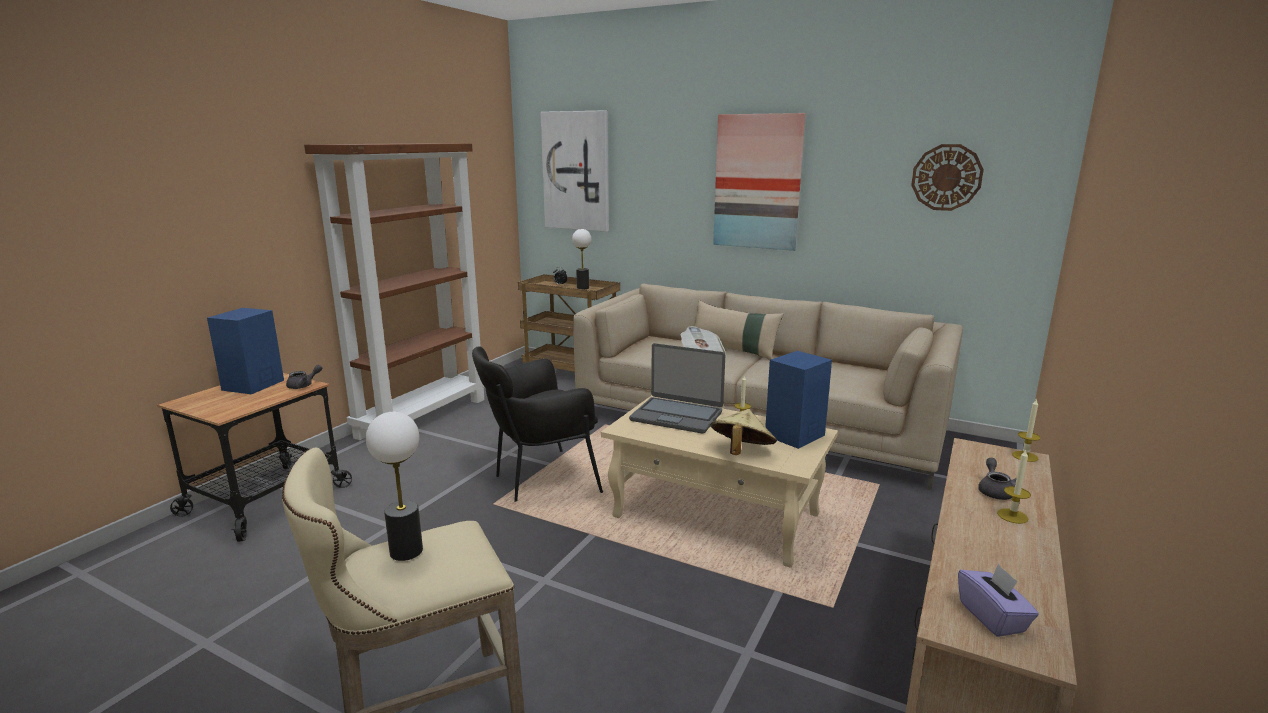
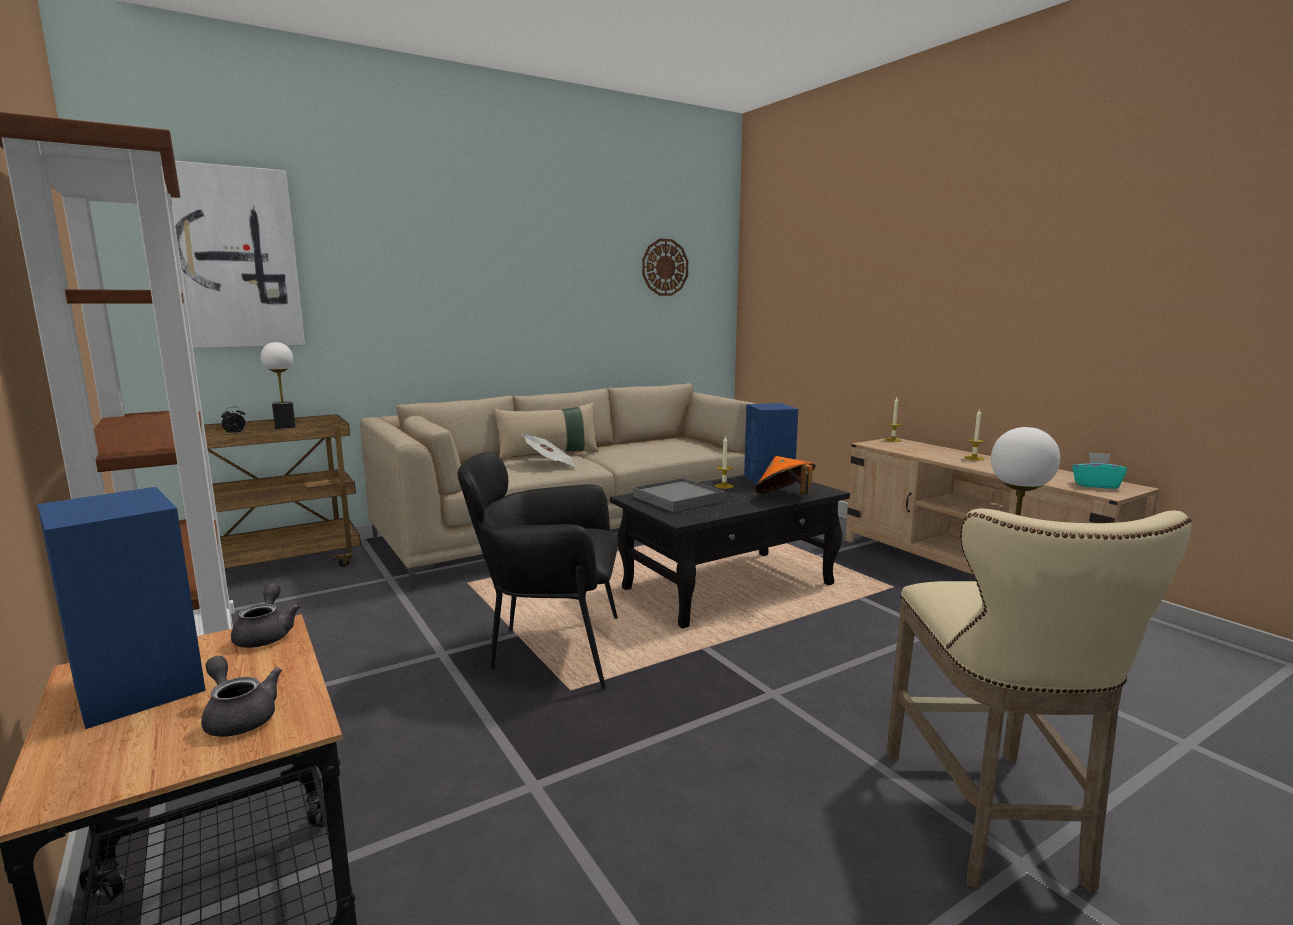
camera: 60 degrees left, 5 degrees down
(539, 480) = (549, 649): black armchair -> black armchair turned 90 degrees clockwise
(677, 416) = (678, 498): laptop -> grey tray
(717, 516) = (729, 586): beige coffee table -> black coffee table
(741, 452) = (784, 497): beige hat -> orange hat
(757, 182) = (506, 273): picture -> none
(992, 617) = (1096, 485): purple tissue box -> turquoise tissue box
(995, 491) = (939, 453): grey teapot -> grey teapot (239, 717)

